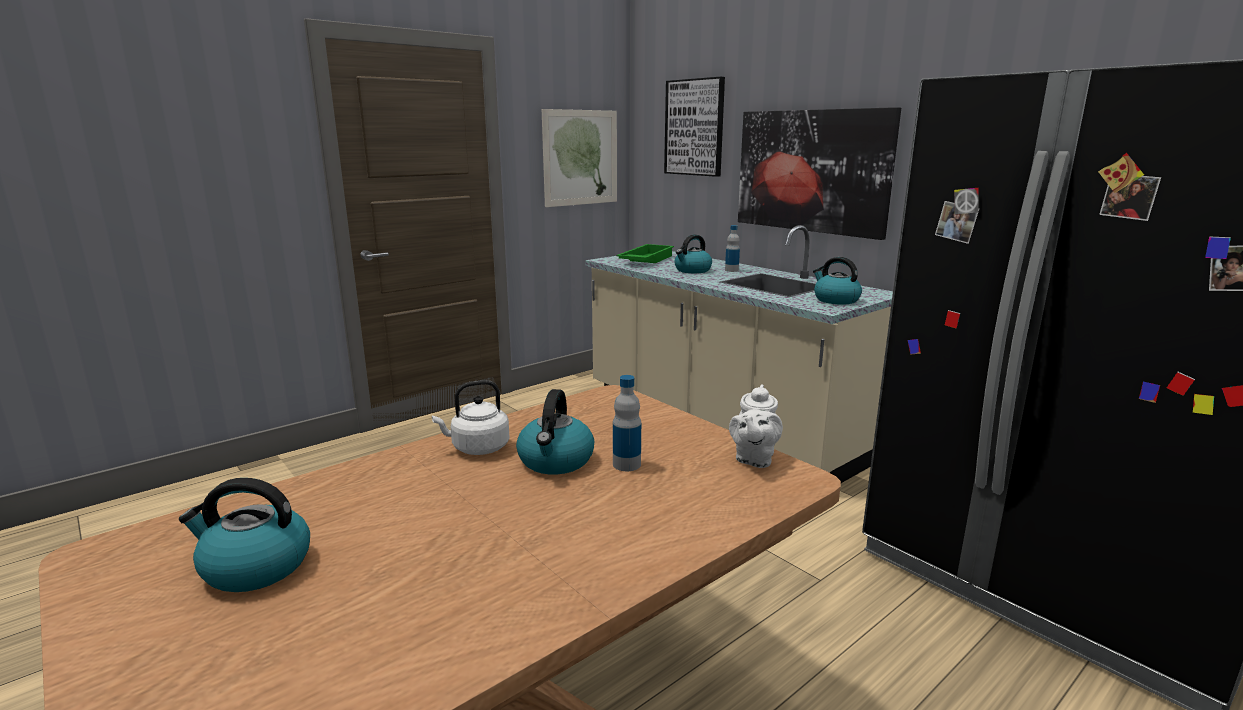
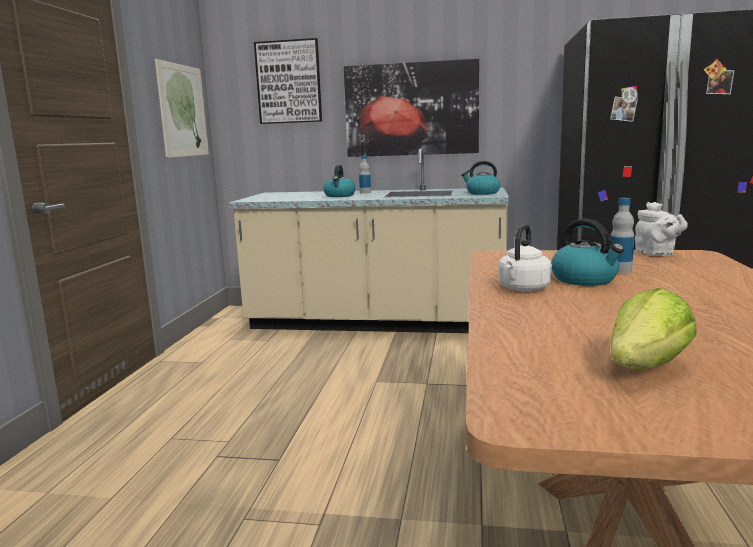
camera: 40 degrees left, 5 degrees down
(255, 567) = (645, 367): kettle -> lettuce
(645, 260) = (280, 196): green tray -> none

